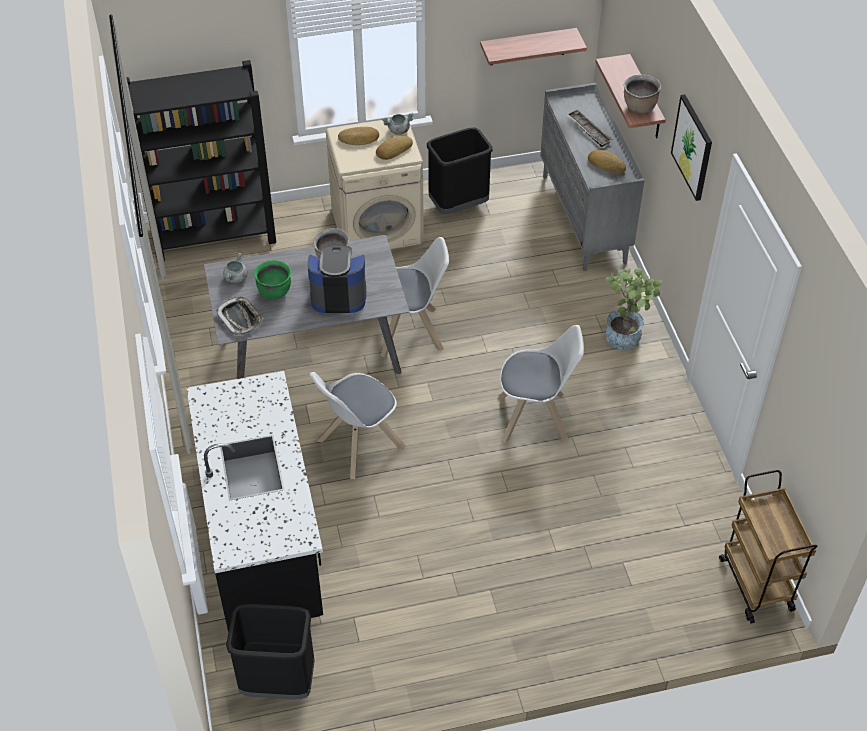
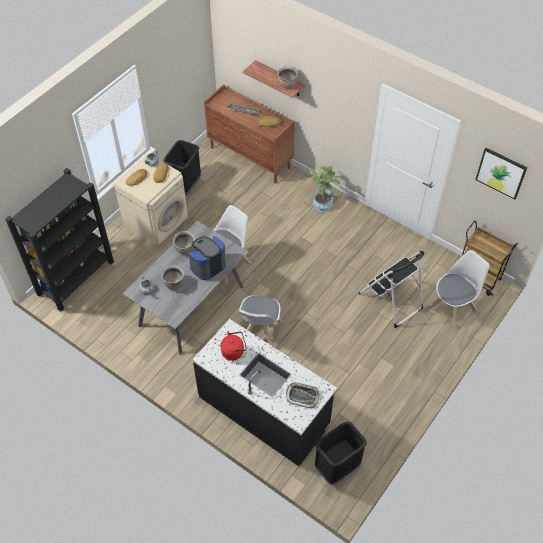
camera: 40 degrees left, 5 degrees up
(240, 318) = (172, 308): tray -> tray (302, 396)
(245, 413) = (234, 351): none -> red kettle
(274, 291) = (174, 284): green cooking pot -> brown cooking pot
(527, 47) = (186, 82): shelf -> none
(535, 418) = (323, 267): chair -> chair (452, 308)
(583, 219) = (250, 158): grey cabinet -> brown cabinet
(584, 527) = (391, 302): none -> step ladder
(692, 147) = (338, 91): picture -> picture (501, 173)

